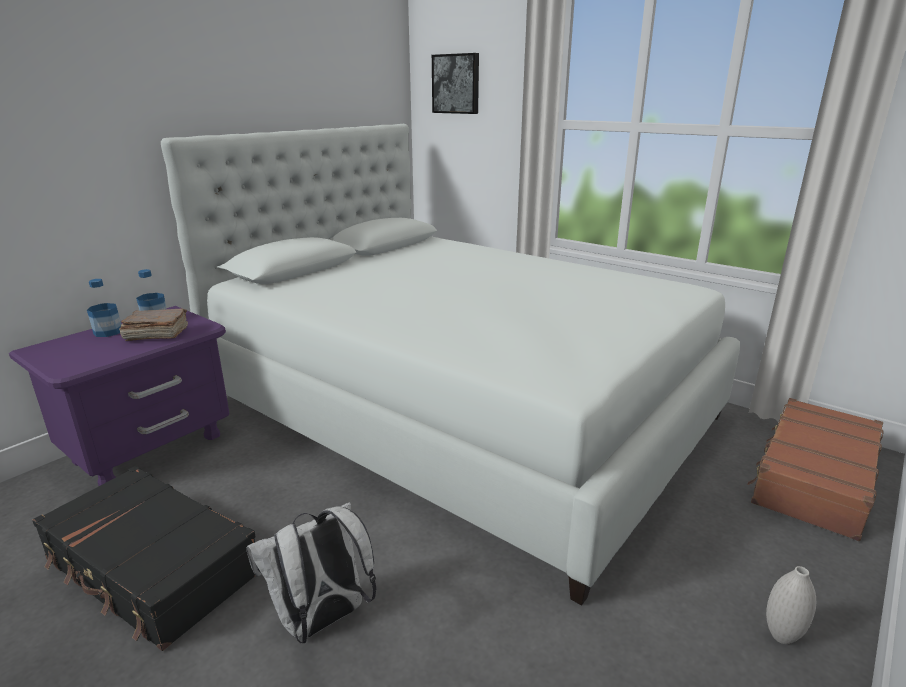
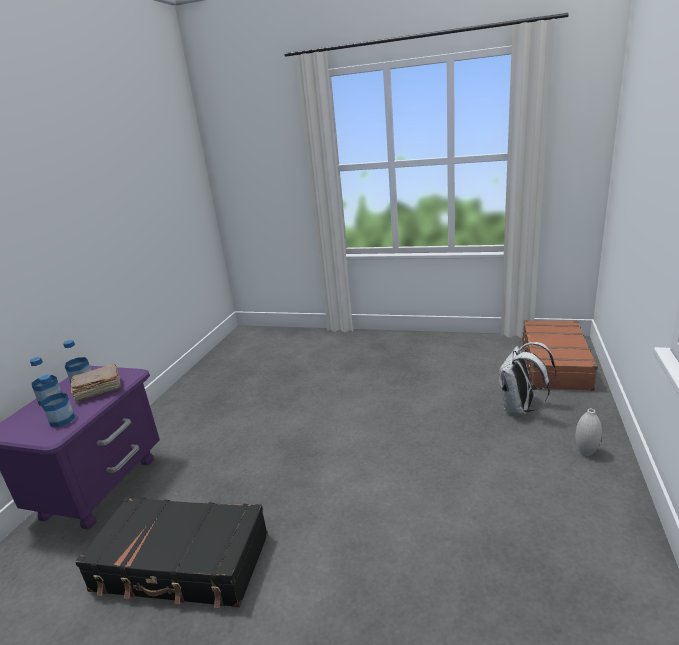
camera: 20 degrees left, 0 degrees up
(94, 355) = (62, 420): none -> bottle
(322, 620) = (333, 545): white backpack -> white backpack (520, 408)
(456, 84) = (245, 147): picture -> none
(459, 407) = (321, 384): white bed -> none

